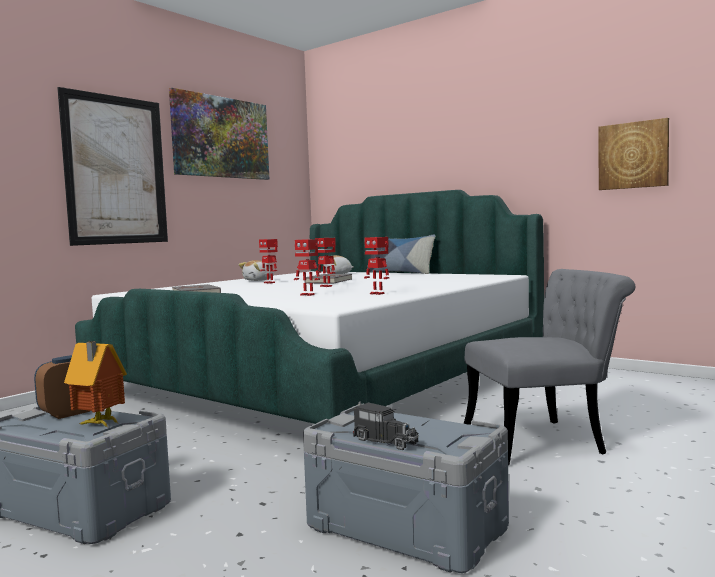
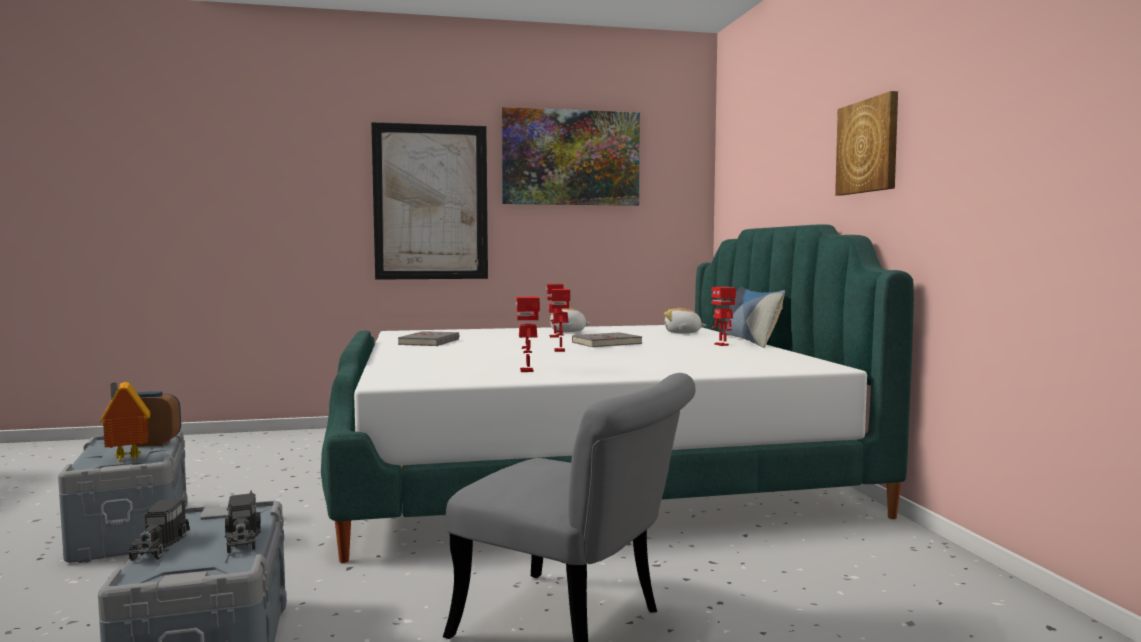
camera: 40 degrees right, 0 degrees up
(308, 295) = (477, 360): toy robot -> toy robot (722, 345)
(417, 422) = (242, 537): none -> toy truck
(633, 155) = (1041, 170): picture -> picture (868, 146)

